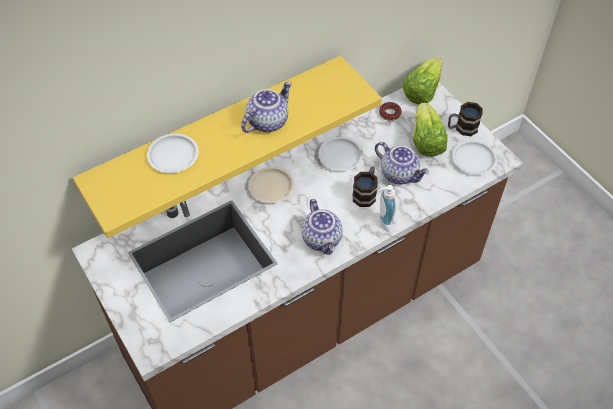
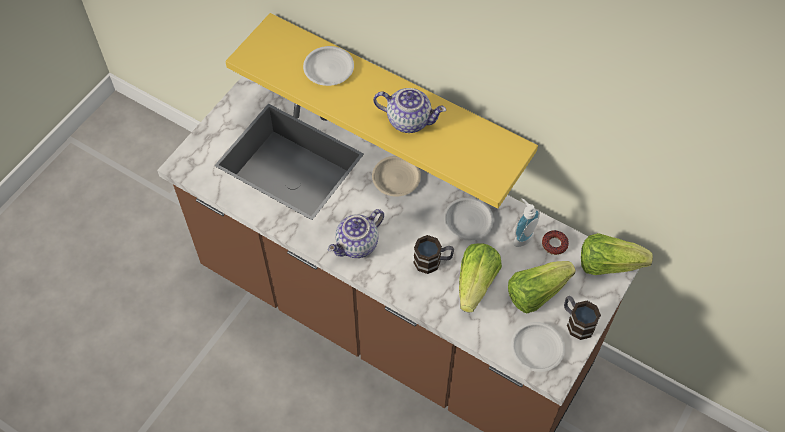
camera: 65 degrees right, 5 degrees up
(382, 222) = (404, 289): soap dispenser -> soap dispenser (521, 237)
(400, 174) = (476, 283): teapot -> lettuce

